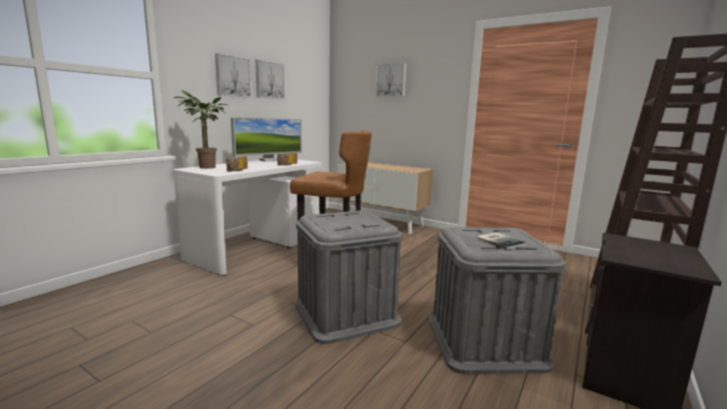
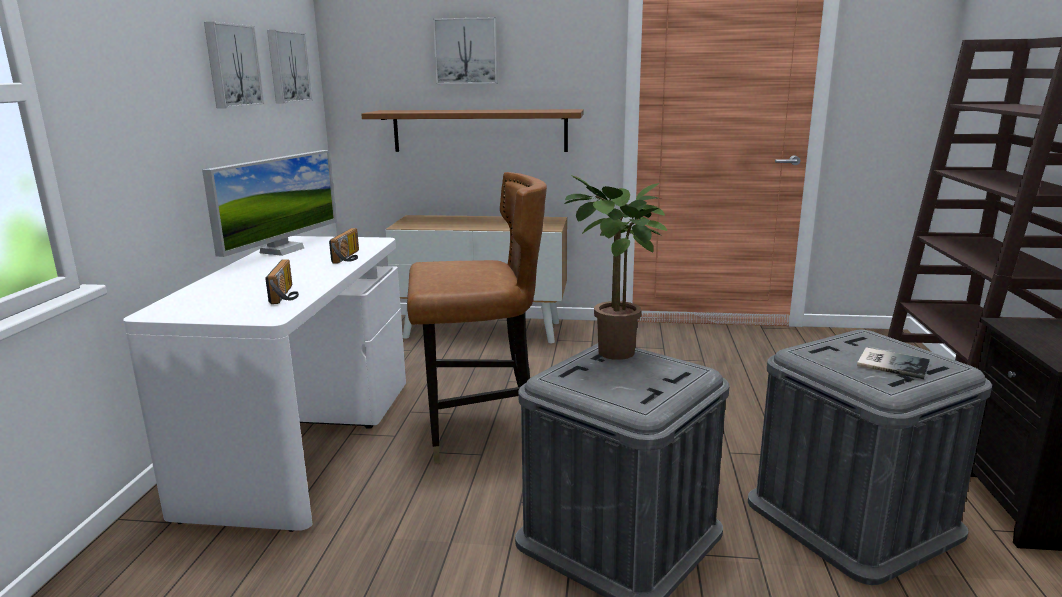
camera: 25 degrees left, 5 degrees up
(204, 167) = (192, 301): potted plant -> potted plant (616, 355)
(232, 76) = (170, 68): picture -> picture (287, 67)
(394, 120) = (479, 130): none -> brown shelf

